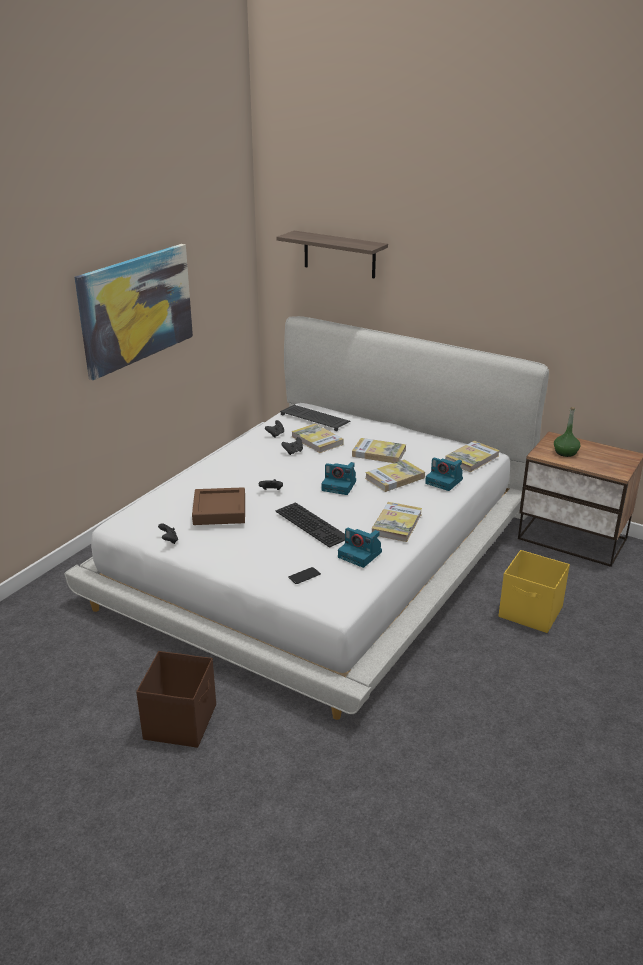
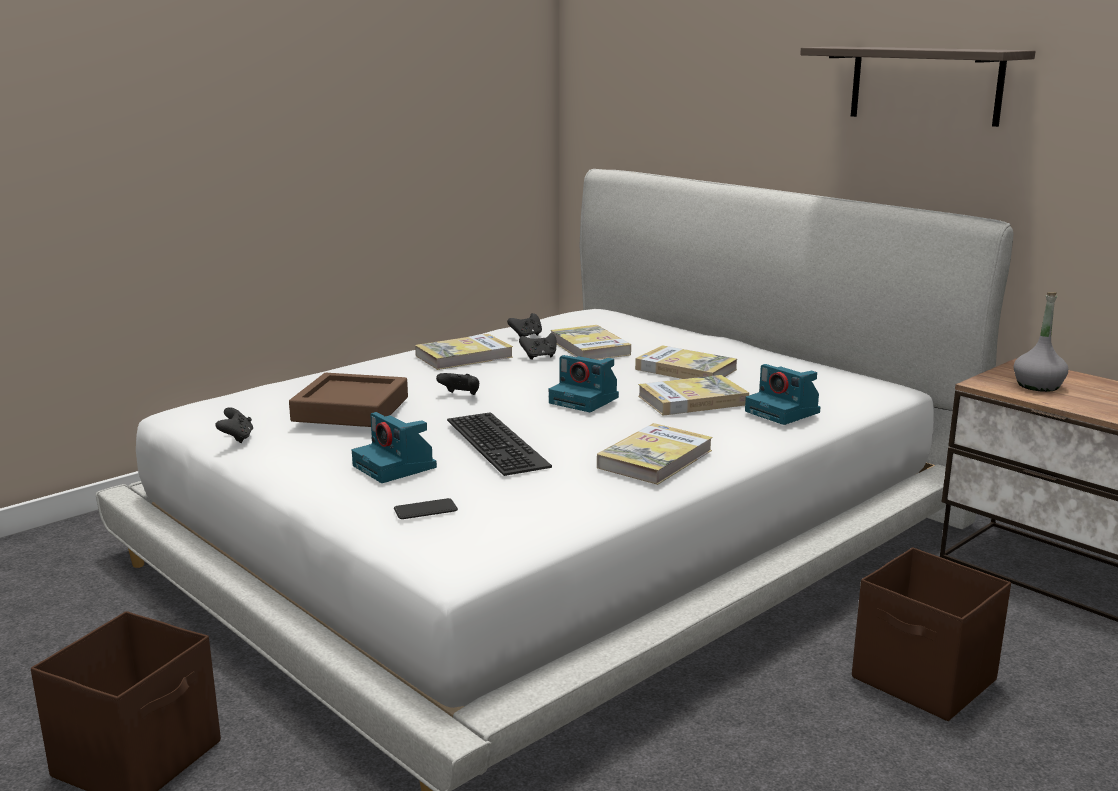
camera: 15 degrees right, 10 degrees down
(136, 309) = (318, 107): picture -> none
(315, 418) = (606, 324): keyboard -> none
(339, 254) = (674, 62): shelf -> shelf (925, 85)
(361, 555) = (555, 492): camera -> camera (396, 467)
(472, 459) = (853, 389): book -> book (464, 356)
(531, 613) = (925, 680): yellow storage box -> brown storage box
(565, 452) = (1037, 386): green bottle -> grey bottle

